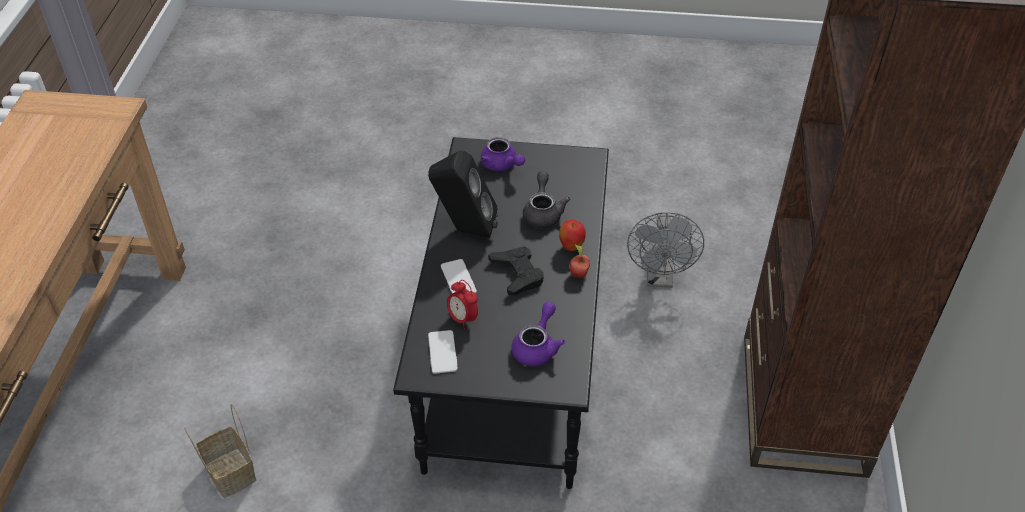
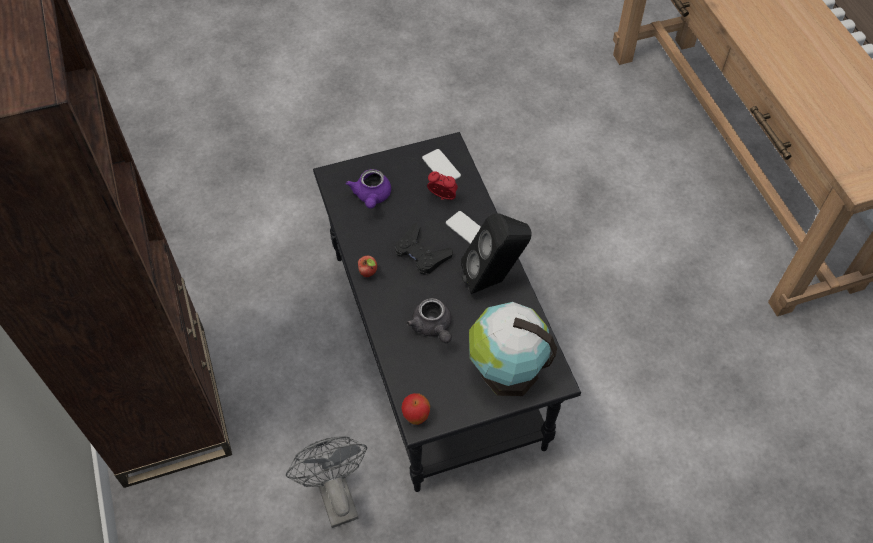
camera: 155 degrees right, 10 degrees up
(229, 472) = (584, 179): basket -> none
(501, 165) = (506, 371): purple teapot -> globe
(571, 247) = (387, 299): apple -> apple (416, 417)

